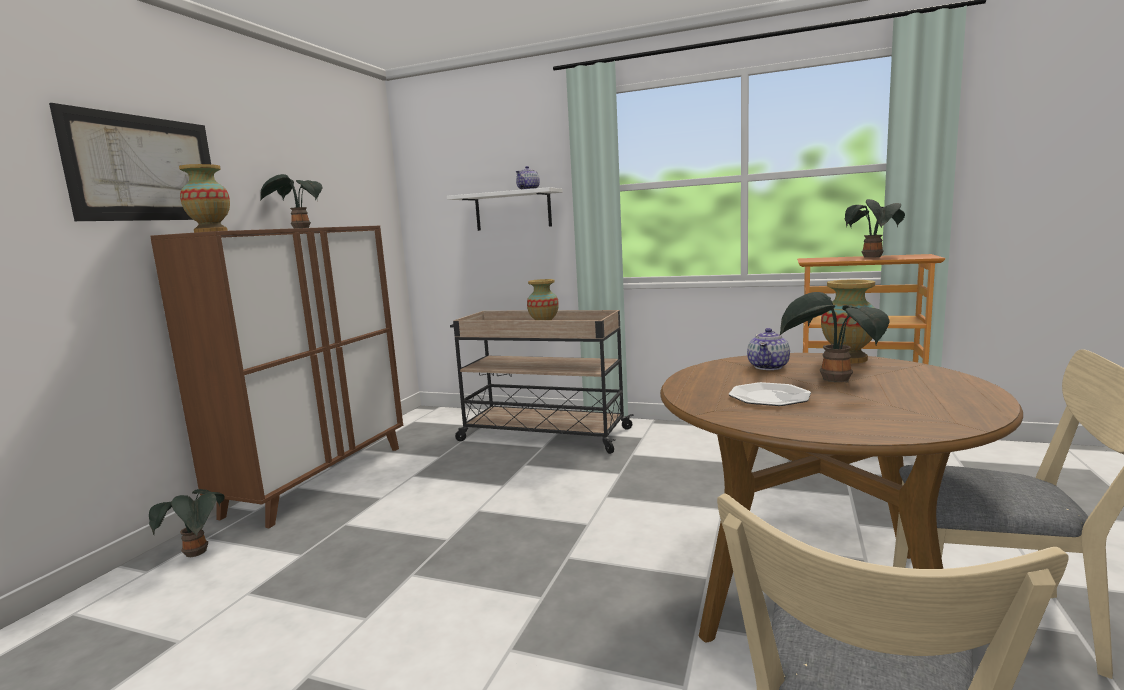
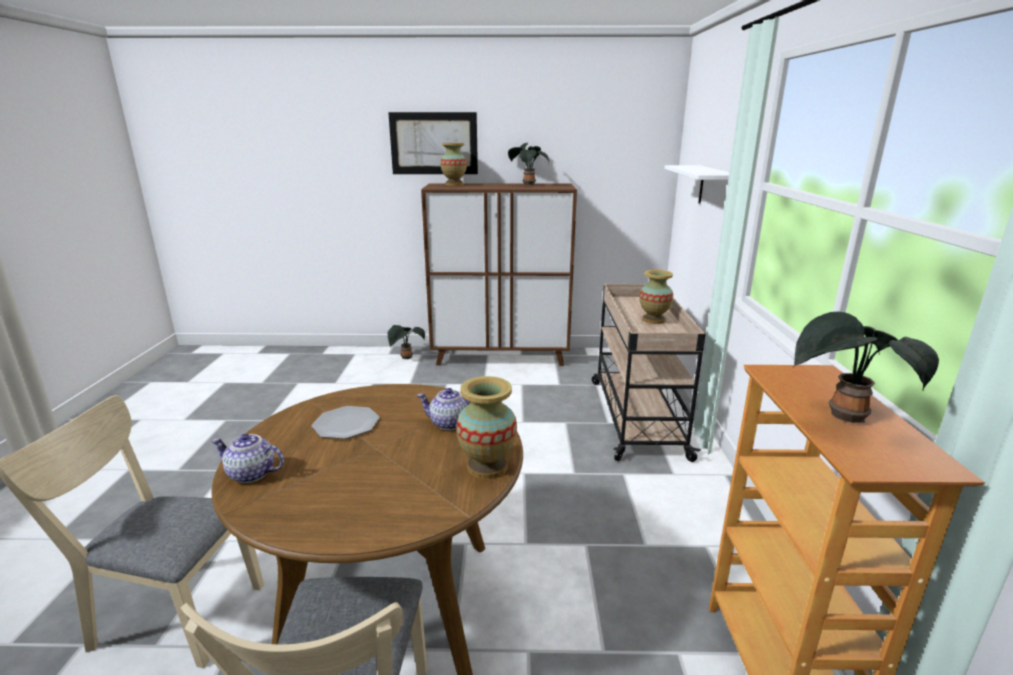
camera: 70 degrees right, 10 degrees up
(529, 189) = (709, 171): teapot -> teapot (251, 474)
(831, 380) = (395, 453): potted plant -> none

